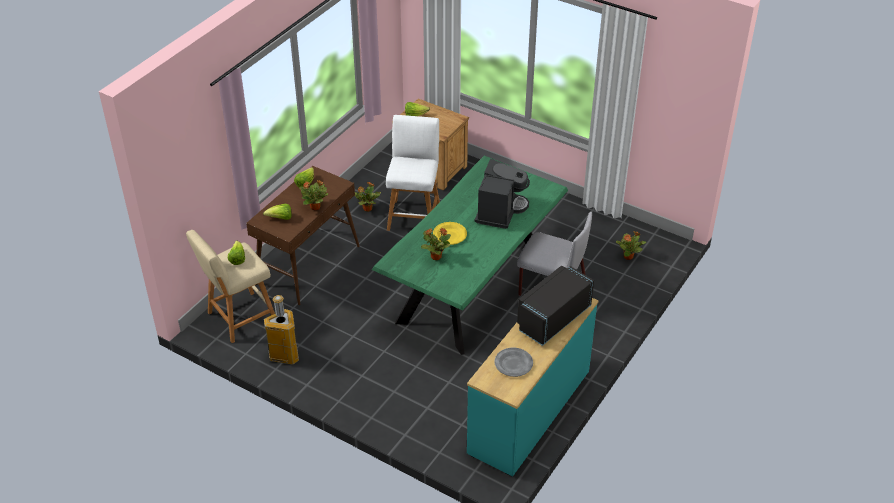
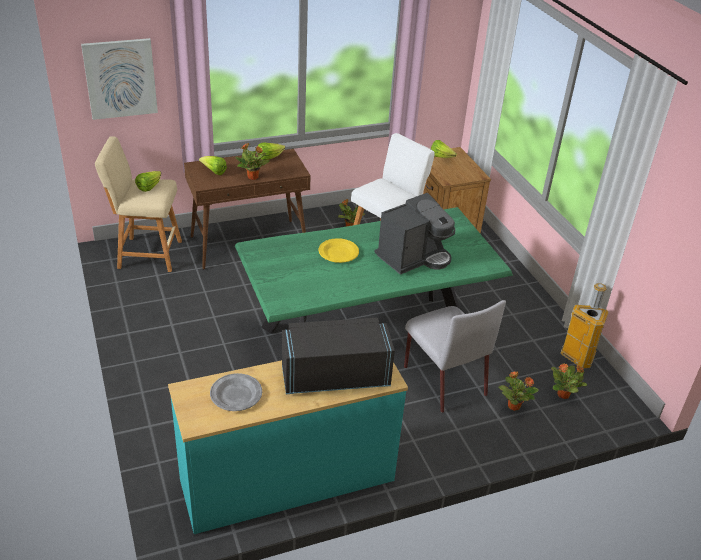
camera: 35 degrees right, 5 degrees down
(186, 177) = (120, 78): none -> picture
(284, 356) = (141, 300): trash can -> trash can (577, 357)
(435, 256) = (301, 263): potted plant -> potted plant (513, 406)

